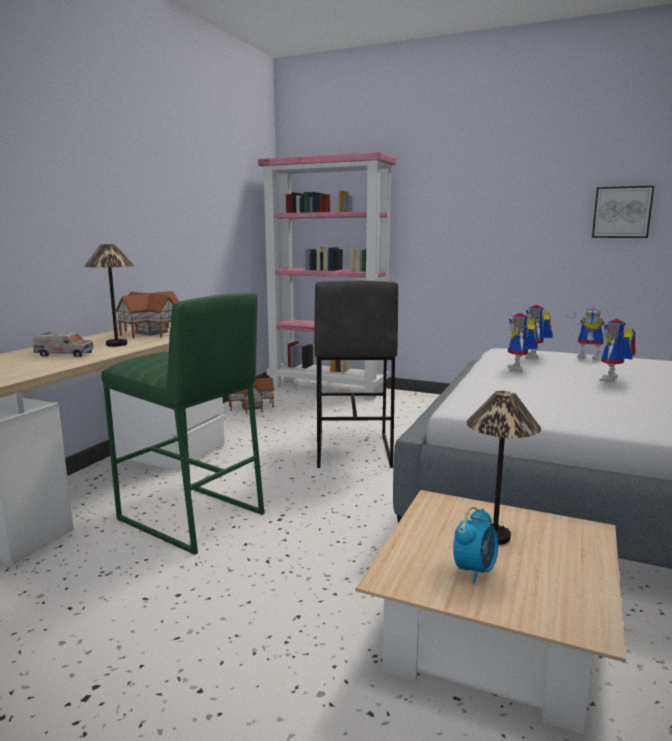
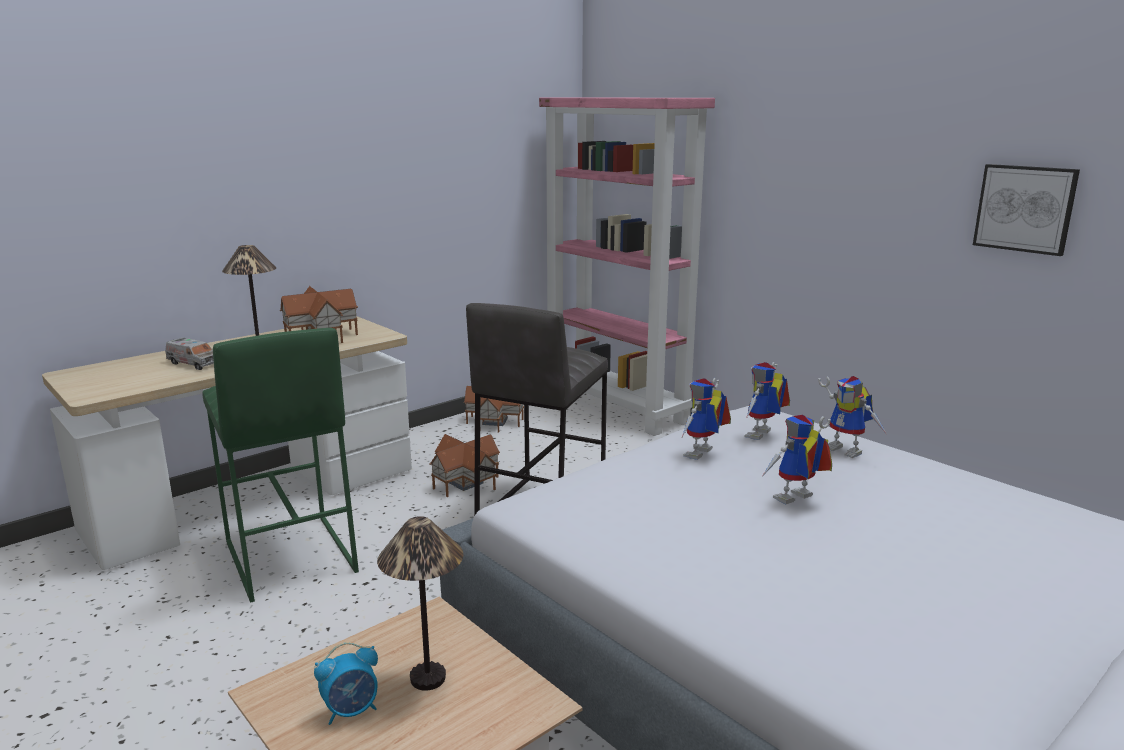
camera: 25 degrees right, 5 degrees up
(278, 444) = (467, 483): none -> toy house

